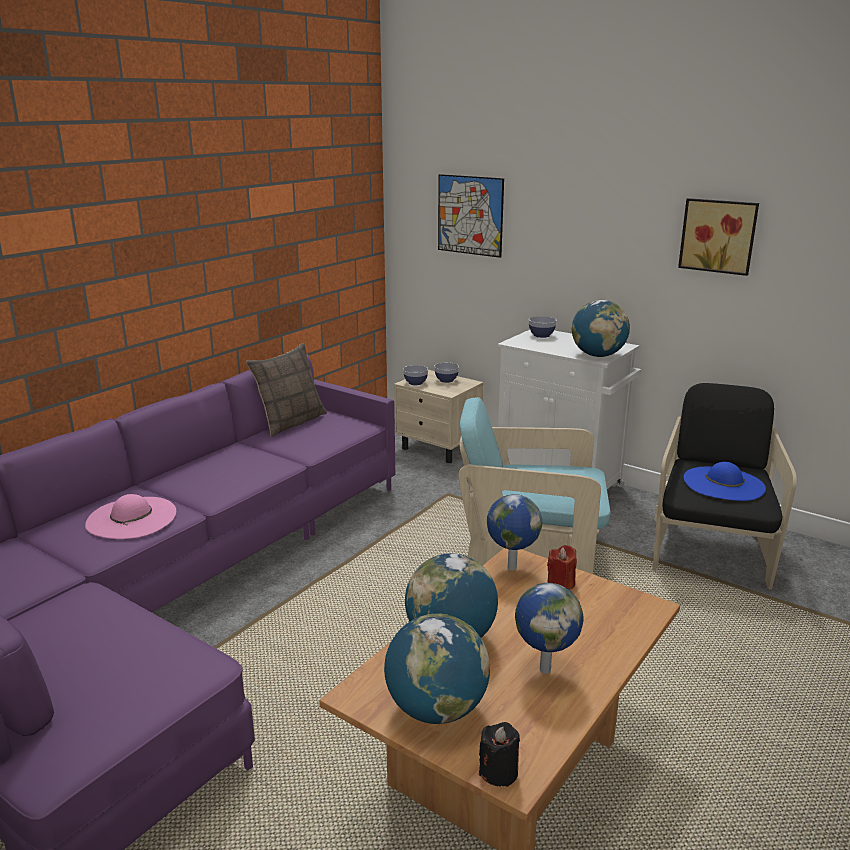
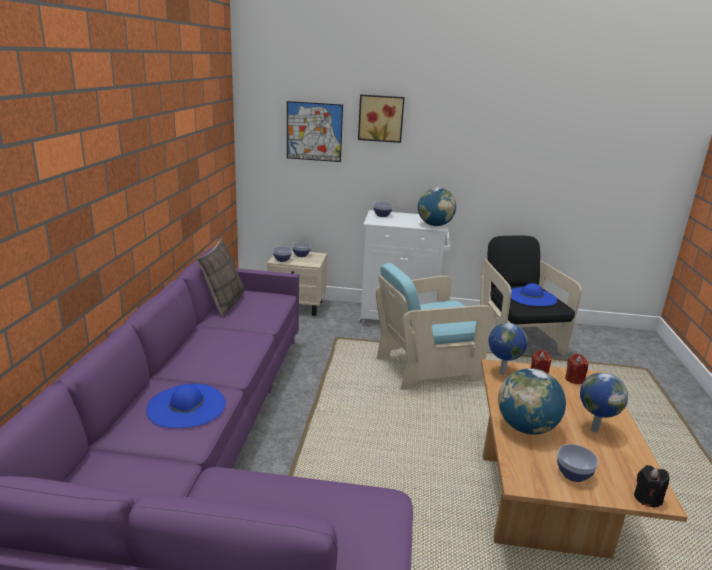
camera: 30 degrees left, 0 degrees up
(131, 518) = (186, 405): pink hat -> blue hat
(436, 709) = (573, 474): globe -> bowl
(610, 601) = (574, 379): none -> red candle
(718, 235) = (499, 142): picture -> picture (381, 118)

